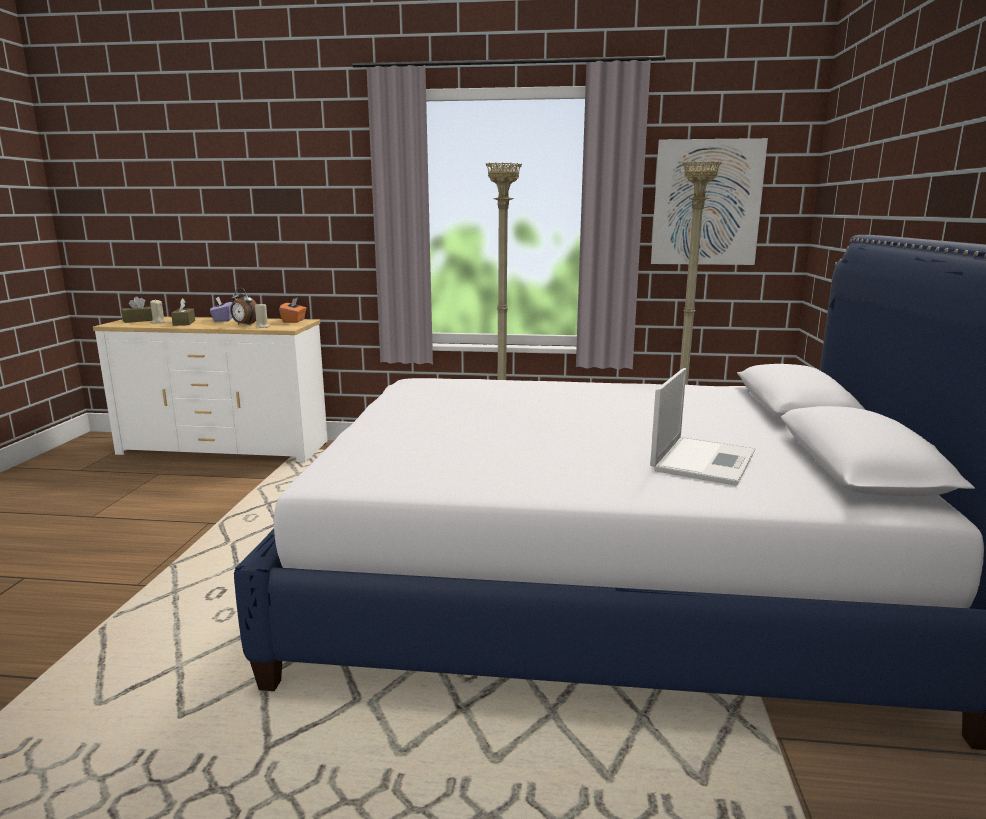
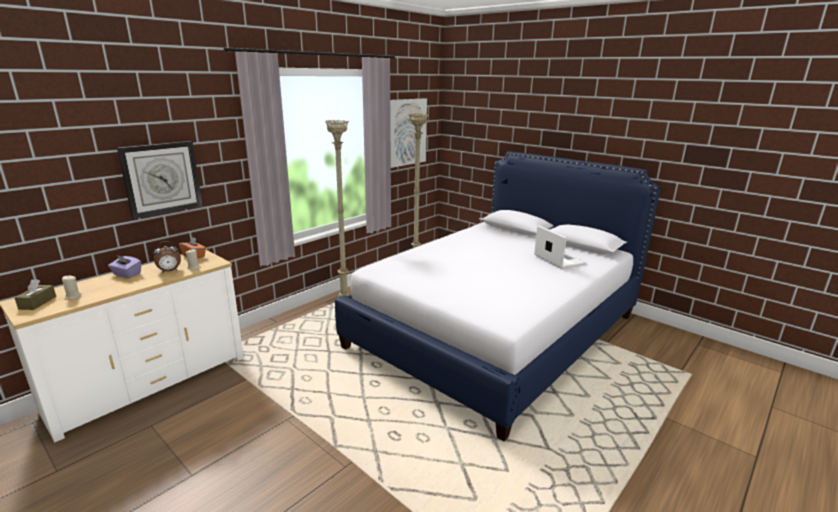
camera: 55 degrees left, 5 degrees up
(184, 323) = (104, 288): brown tissue box -> none
(282, 224) = (162, 178): none -> wall clock

